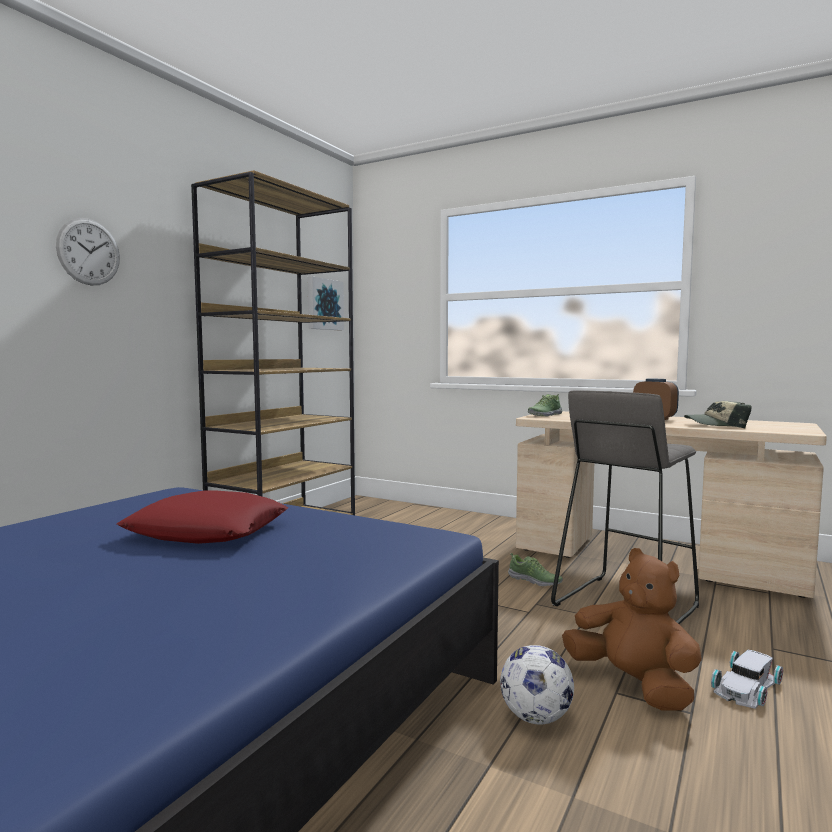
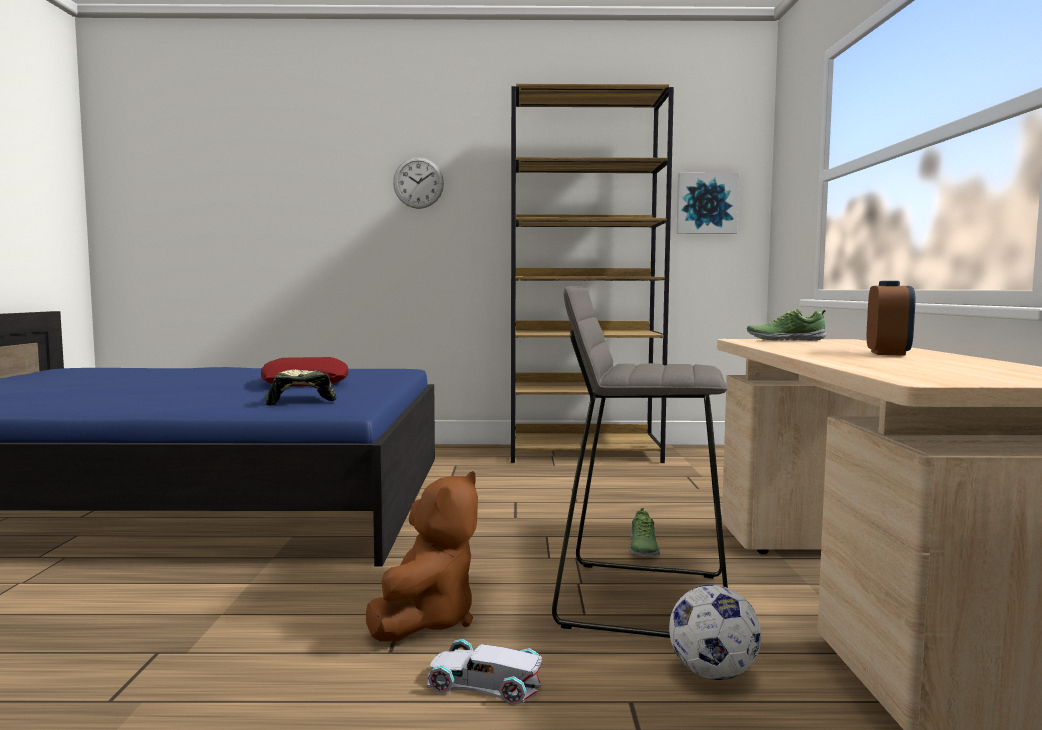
camera: 60 degrees right, 0 degrees up
(535, 717) = (330, 587): football -> football (713, 673)
(716, 425) = (887, 363): cap -> cap (297, 400)

